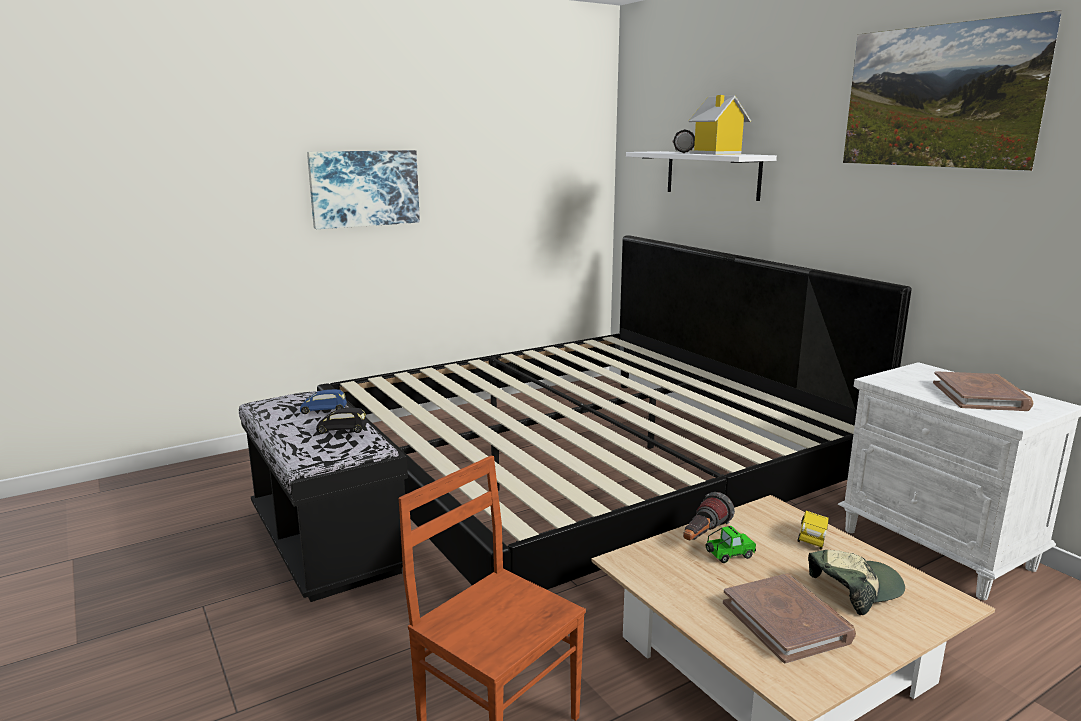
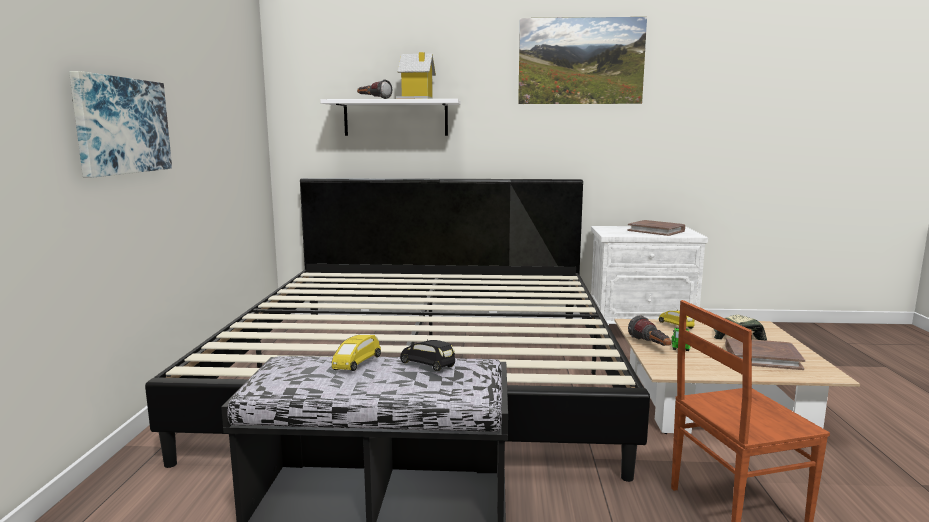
camera: 55 degrees left, 5 degrees down
(324, 412) = (356, 364): blue toy car -> yellow toy car
(342, 431) = (428, 366): black toy car -> black toy car turned 90 degrees clockwise

